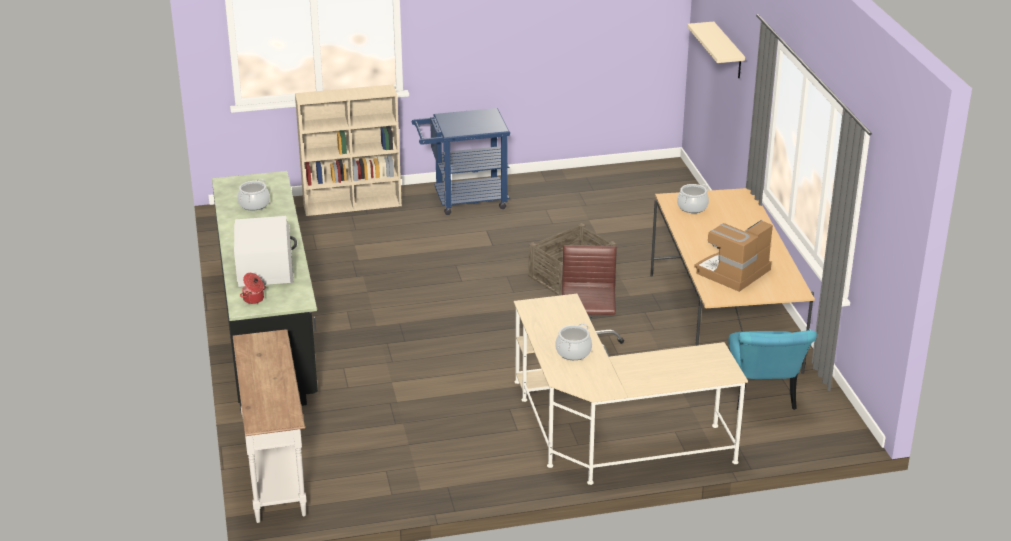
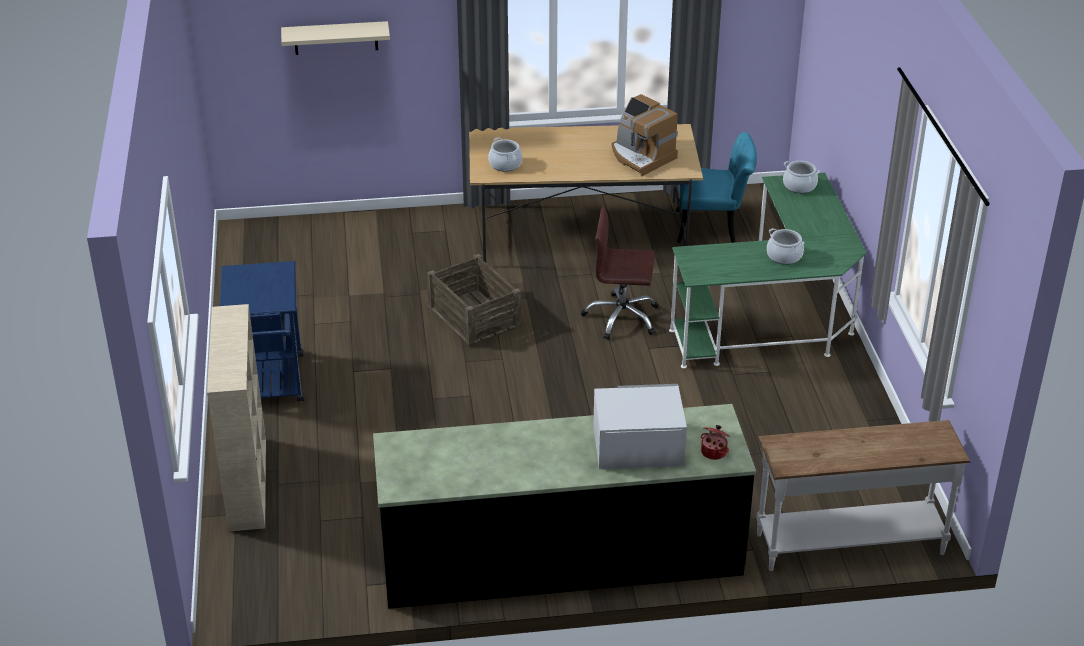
camera: 85 degrees left, 5 degrees up
(254, 204) = (468, 459): cooking pot -> cooking pot (799, 186)
(608, 435) = (776, 317): beige desk -> green desk

